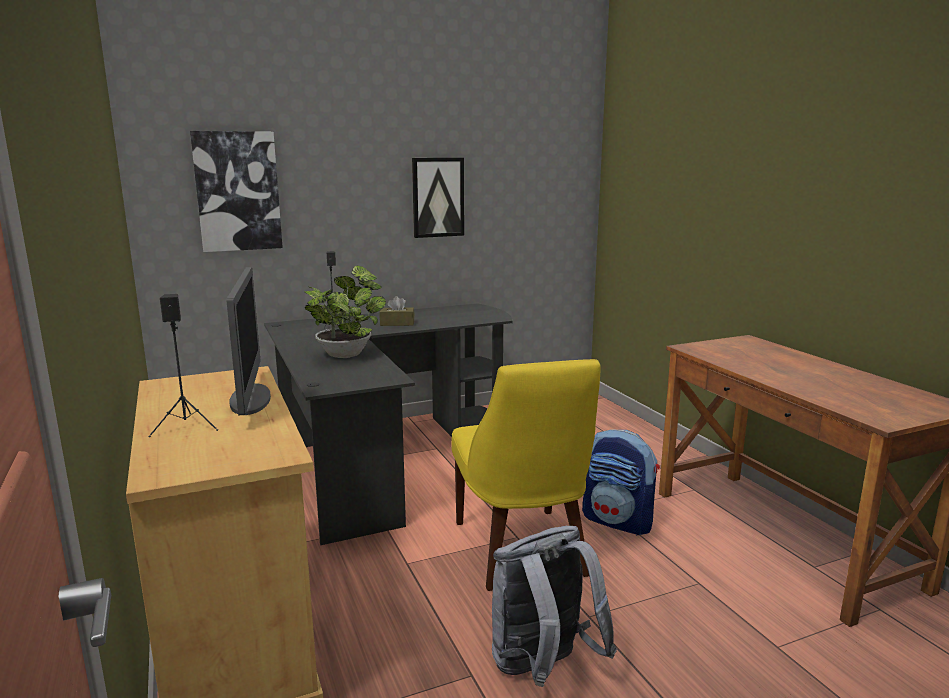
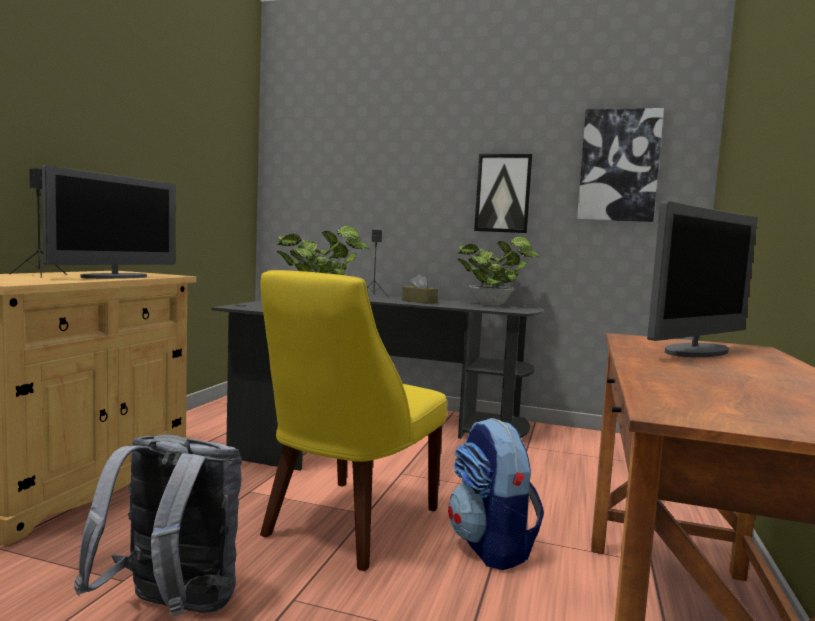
camera: 40 degrees right, 10 degrees down
(237, 191) = (330, 180): picture -> picture (618, 166)
(453, 310) = (494, 304): none -> potted plant
(750, 355) = (697, 351): none -> monitor

